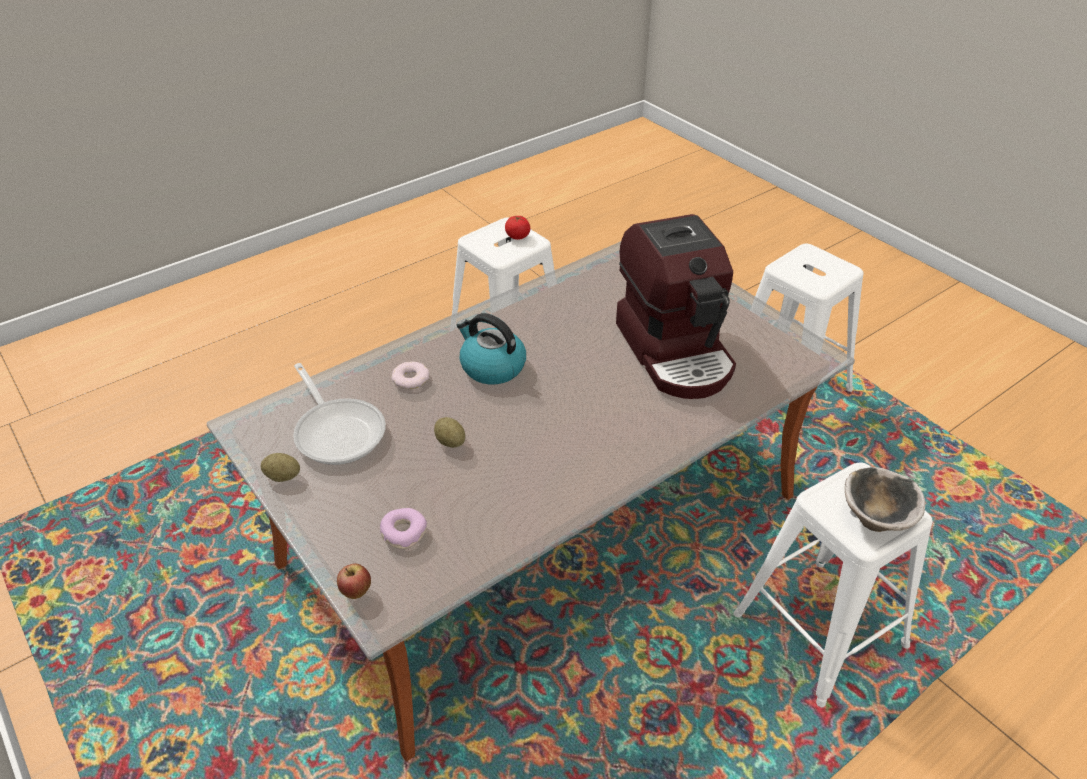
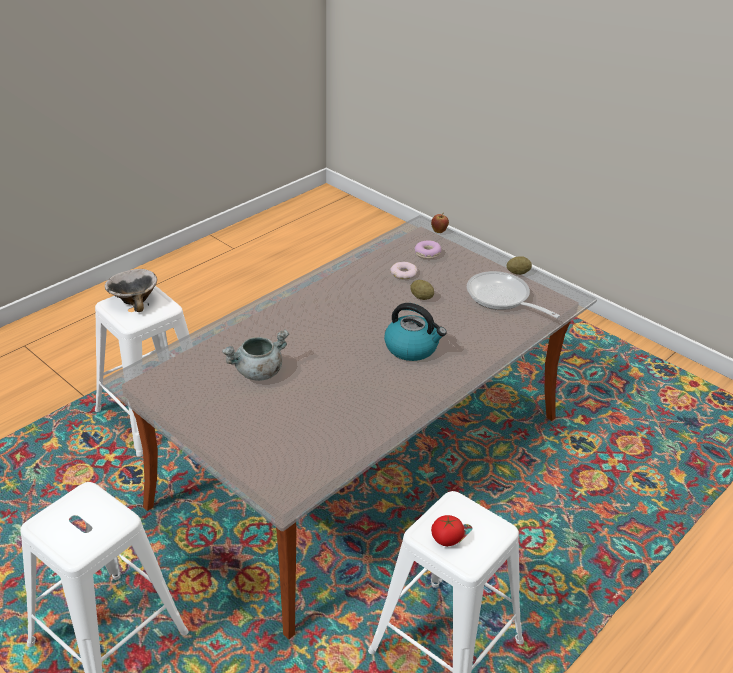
camera: 170 degrees right, 5 degrees down
(410, 378) = (472, 334): donut -> donut (404, 273)
(676, 351) = (258, 372): coffee machine -> grey cooking pot

